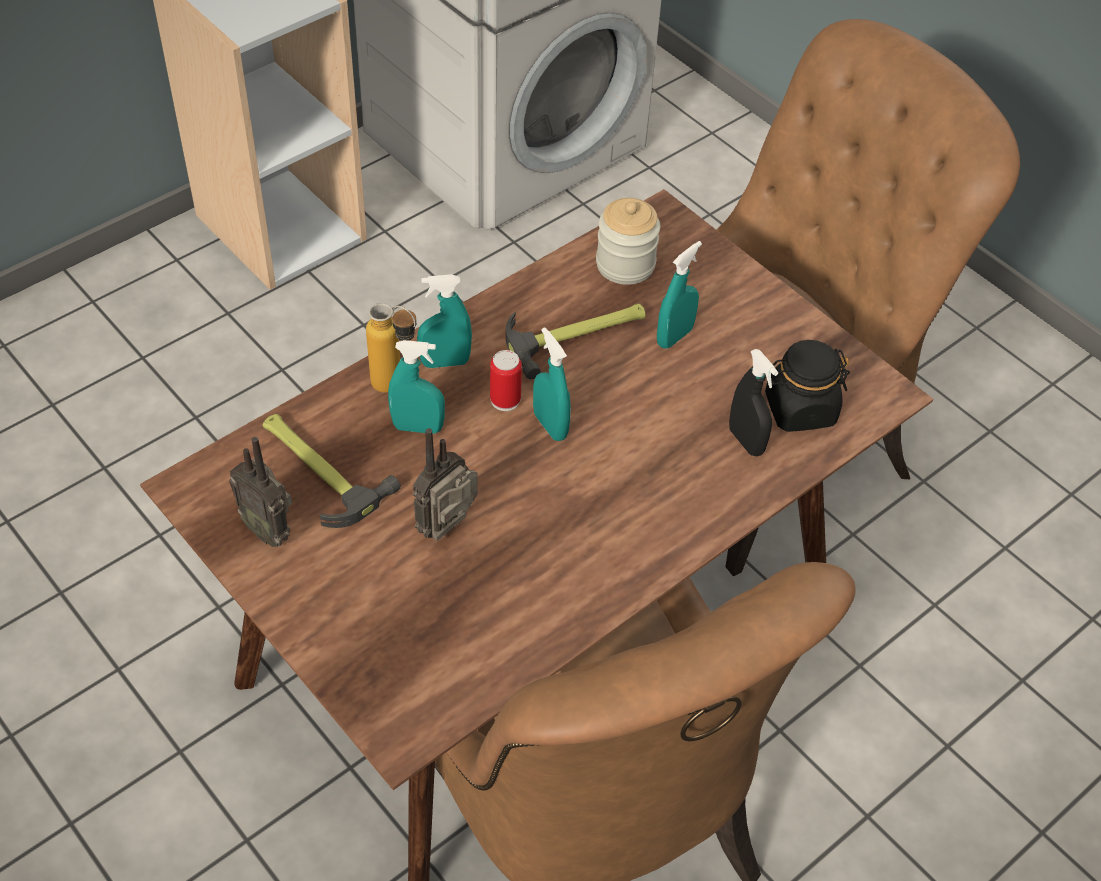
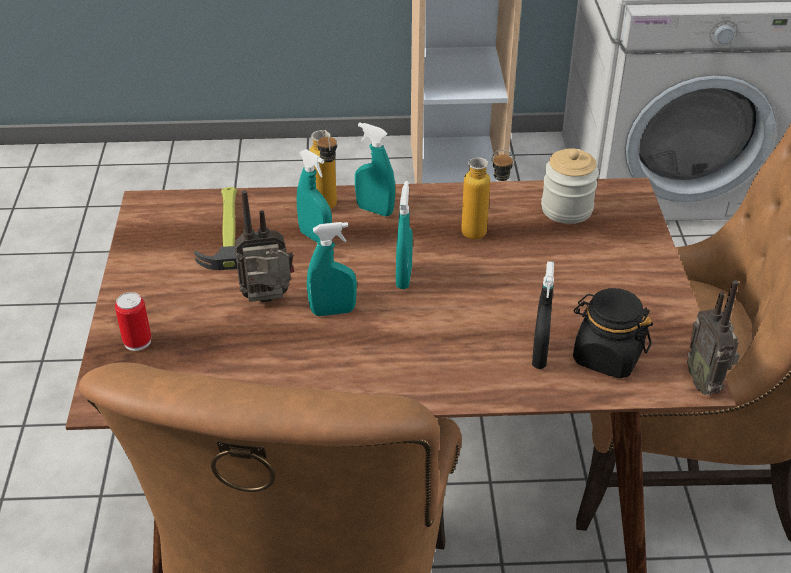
camera: 40 degrees right, 10 degrees down
(269, 530) = (164, 248): radio -> radio (705, 382)
(505, 400) = (390, 249): can -> can (137, 341)
(577, 334) = (484, 234): hammer -> bottle
(674, 337) = (556, 267): turquoise spray bottle -> turquoise spray bottle (333, 311)

